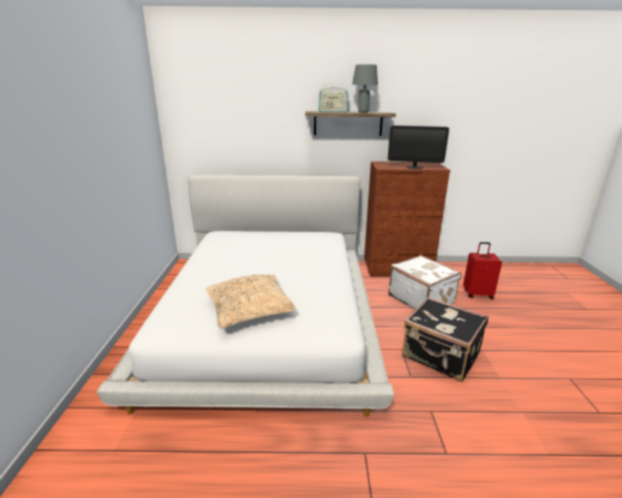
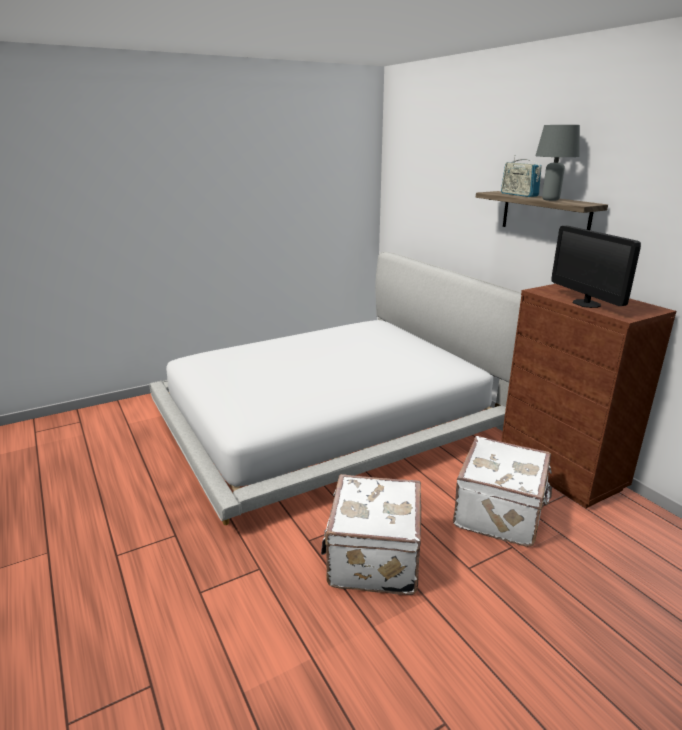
camera: 60 degrees right, 0 degrees up
(250, 309) = (242, 378): beige pillow -> none
(440, 356) = (372, 558): black suitcase -> white suitcase
(477, 294) = (602, 571): red suitcase -> none

